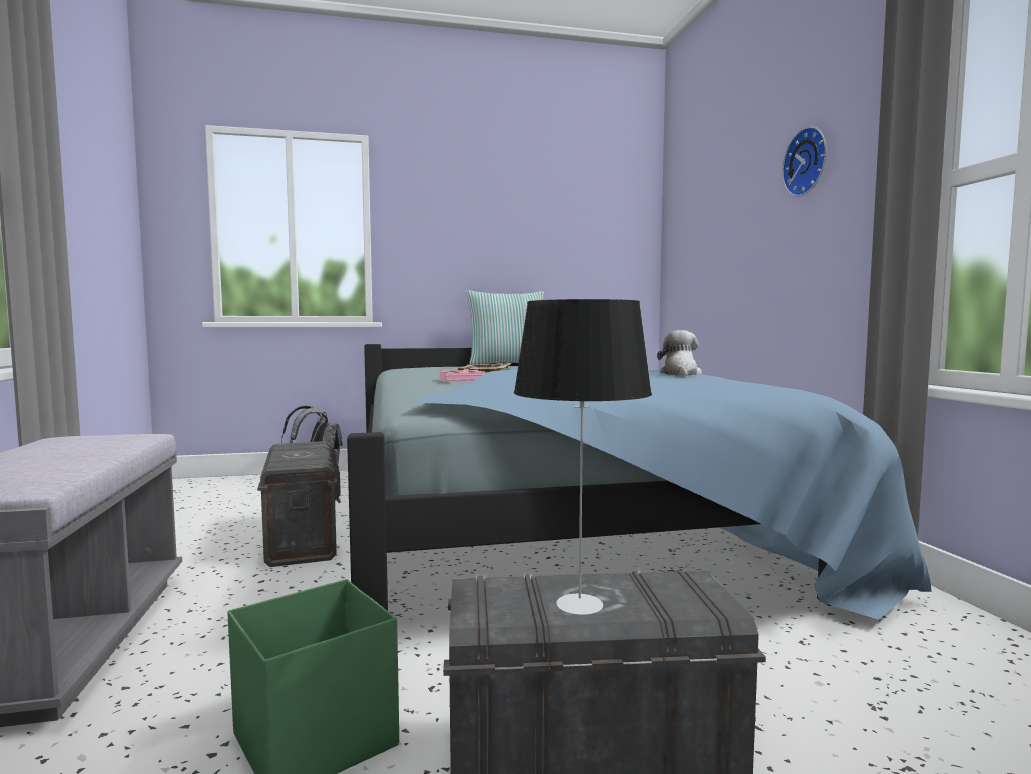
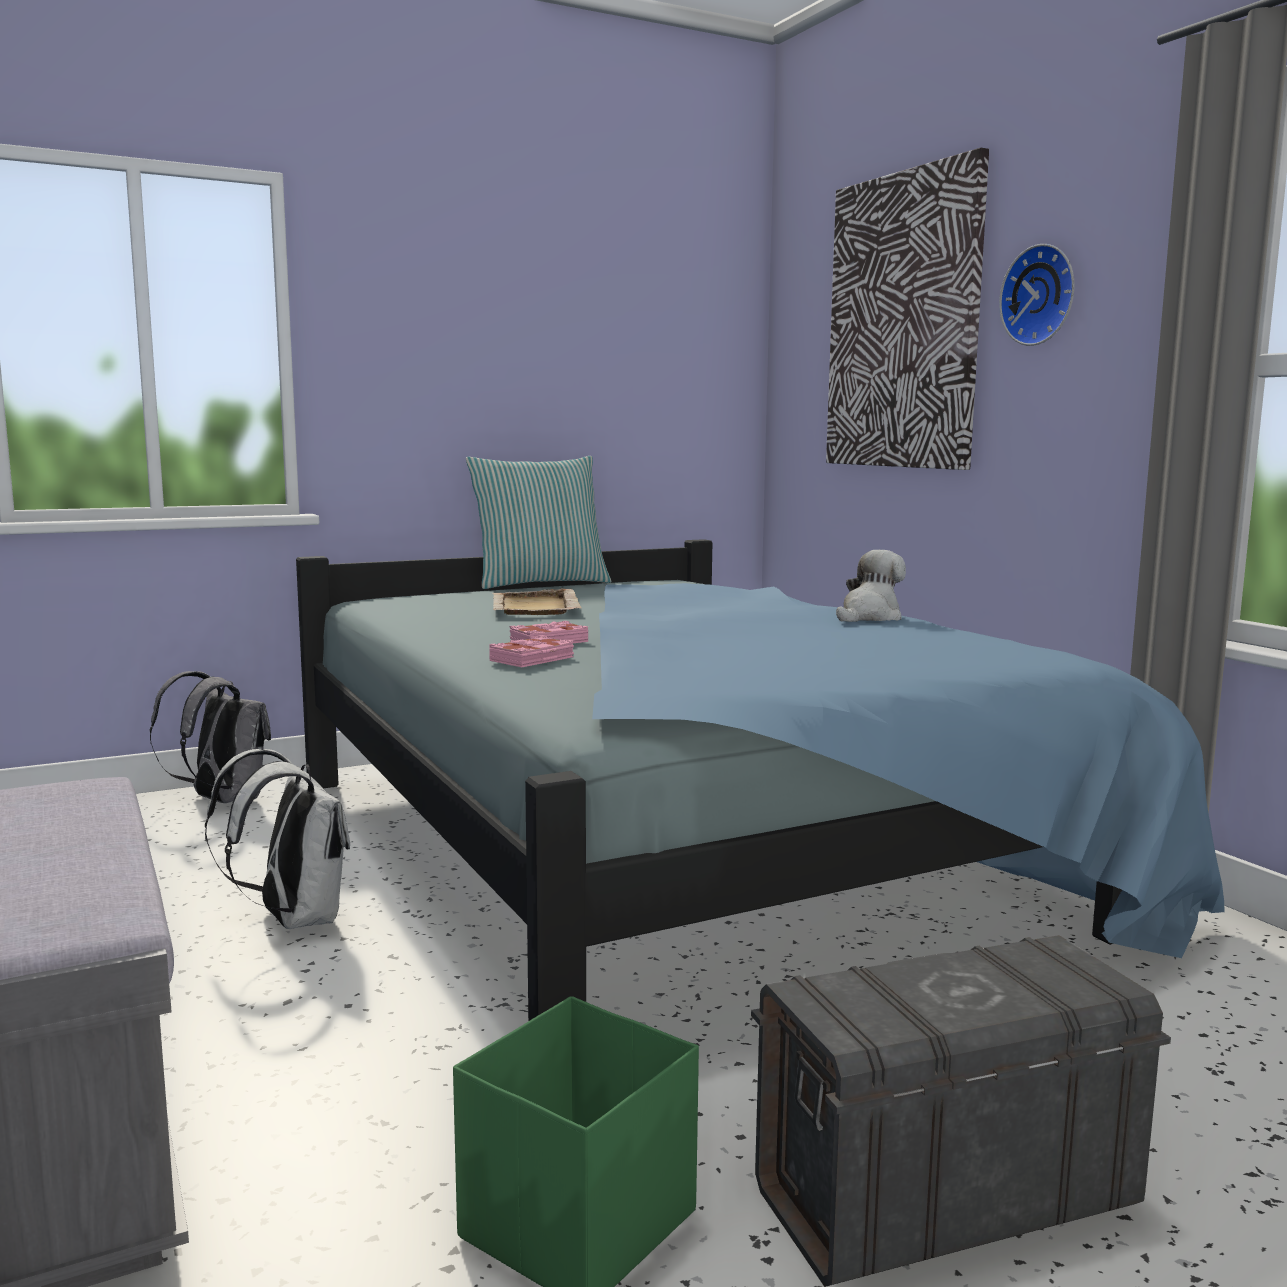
camera: 15 degrees left, 5 degrees up
(302, 539) = (293, 919): grey storage box -> white backpack
(436, 385) = (532, 659): none -> pink book
(581, 604) = (957, 1001): table lamp -> none
(680, 374) = (869, 617): plush toy -> plush toy turned 45 degrees clockwise
(730, 197) = (903, 322): none -> picture

